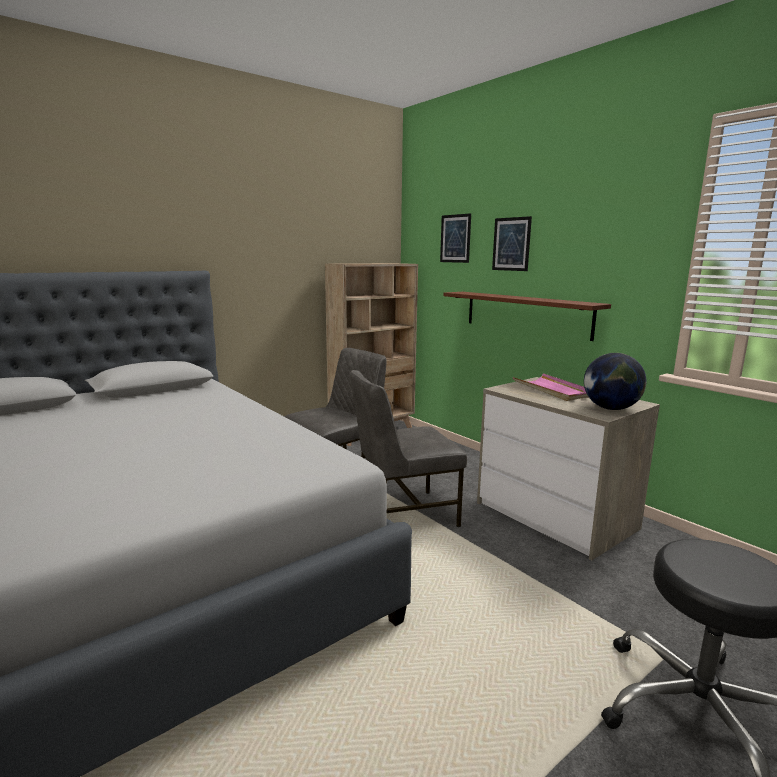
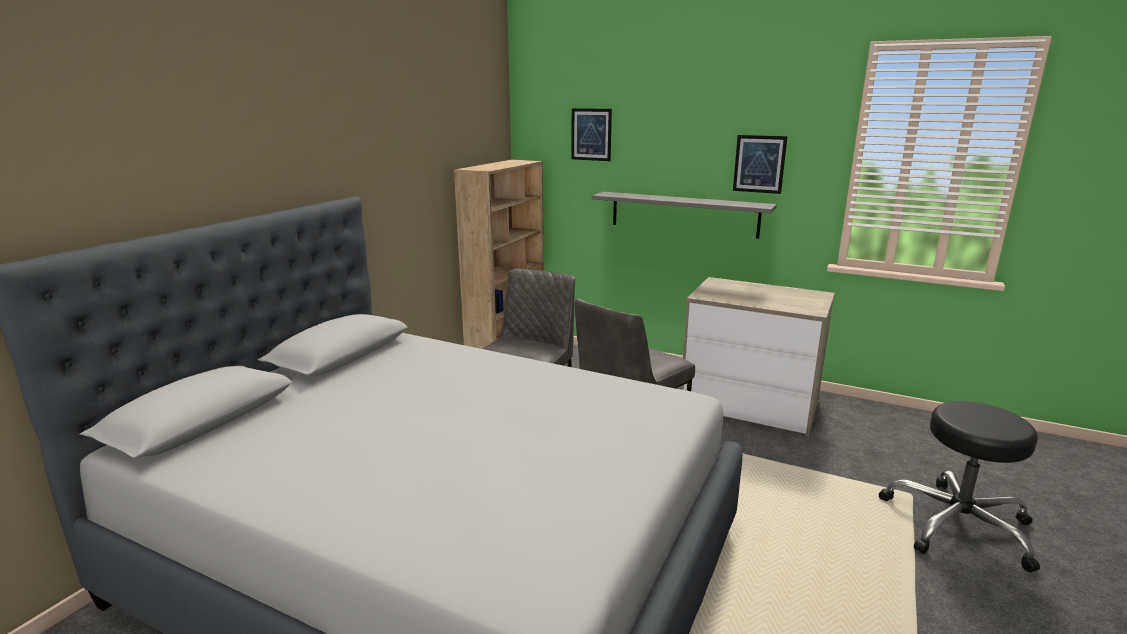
camera: 25 degrees left, 5 degrees up
(511, 244) = (664, 144): picture -> picture (759, 164)
(526, 314) = (683, 214): brown shelf -> grey shelf
(553, 390) = (743, 290): pink tray -> none
(610, 408) = (809, 303): globe -> none

